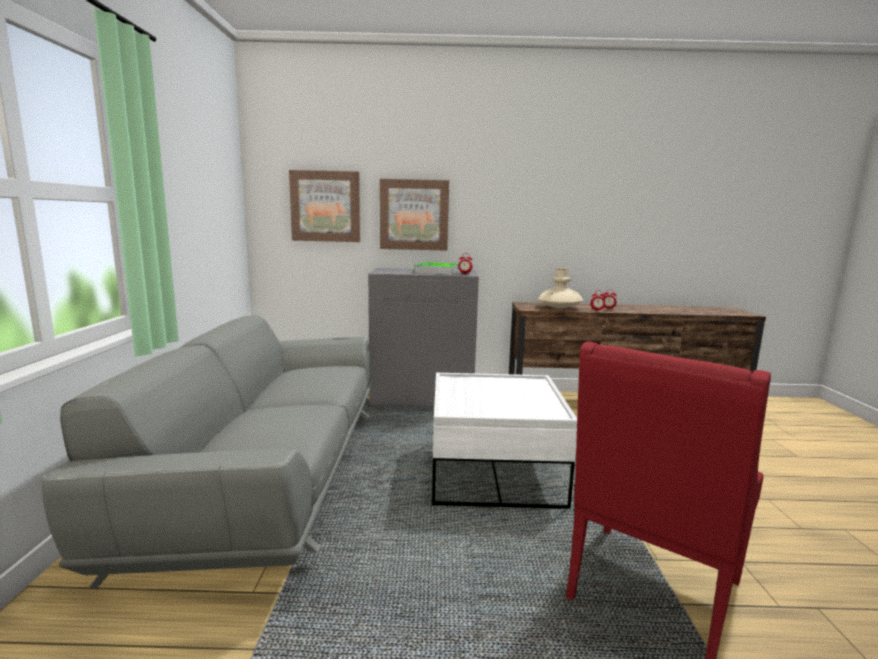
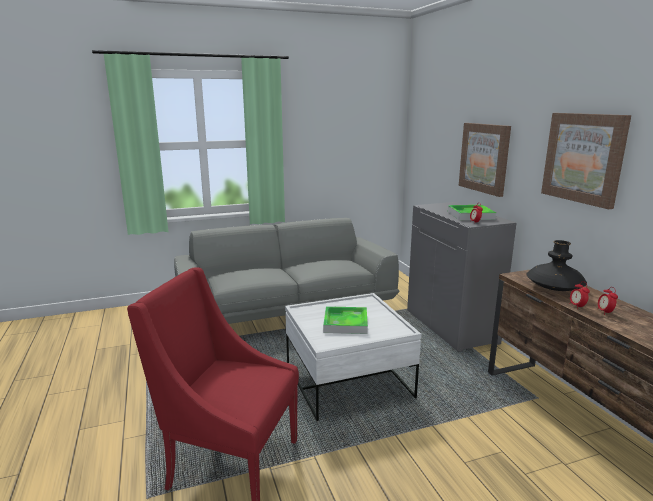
camera: 70 degrees right, 5 degrees up
(325, 206) = (438, 144): picture -> picture (583, 158)
(504, 398) = (345, 323): none -> tray
(559, 307) = (554, 288): beige vase -> black vase

